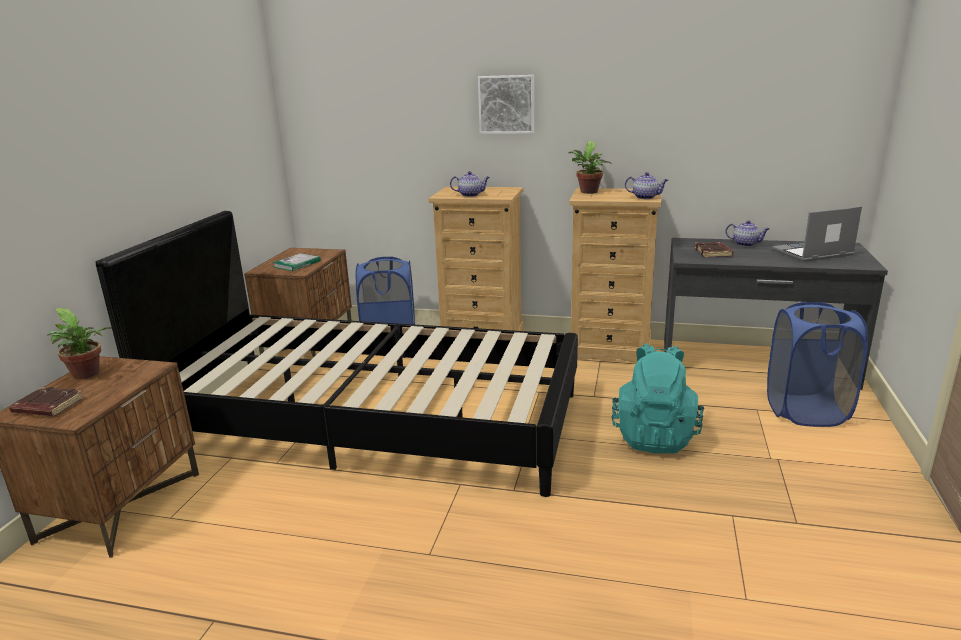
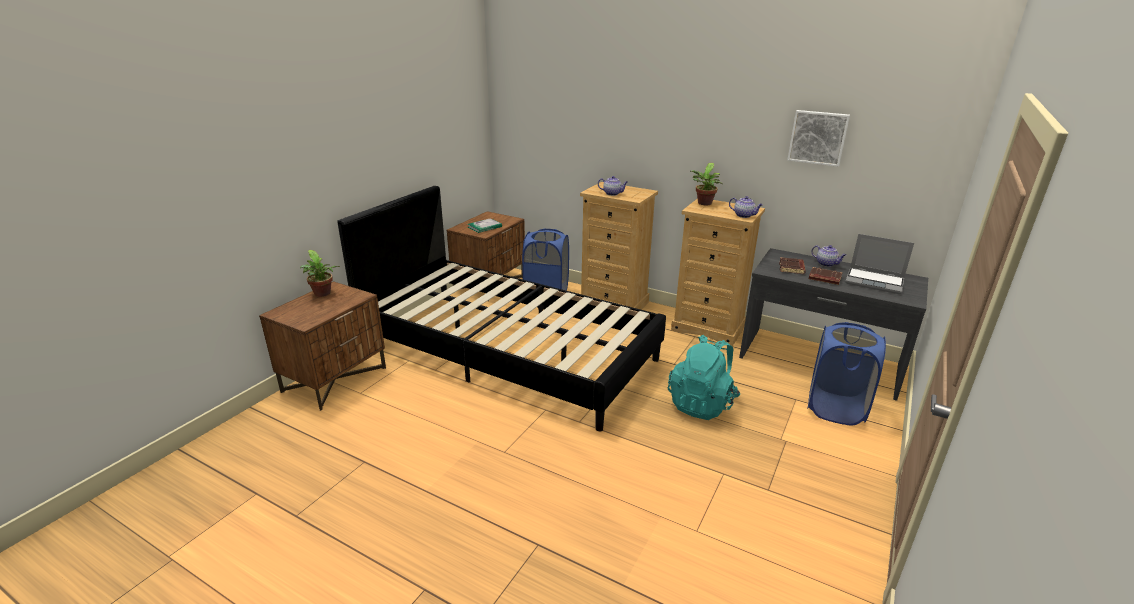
camera: 15 degrees right, 5 degrees up
(47, 407) = (294, 312): brown book -> brown book (824, 279)
(507, 104) = (652, 125): picture -> picture (818, 137)
(811, 253) = (875, 282): laptop -> laptop turned 150 degrees counterclockwise

